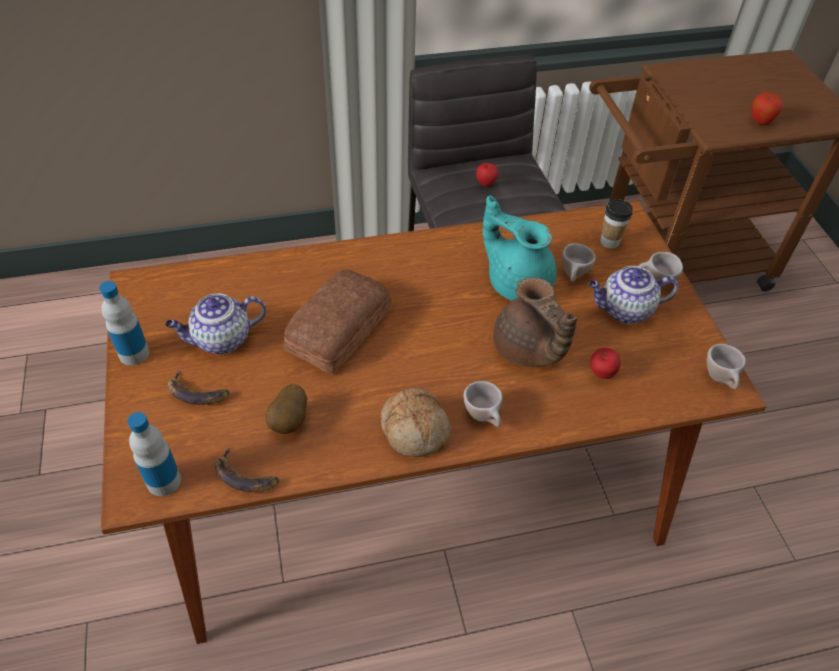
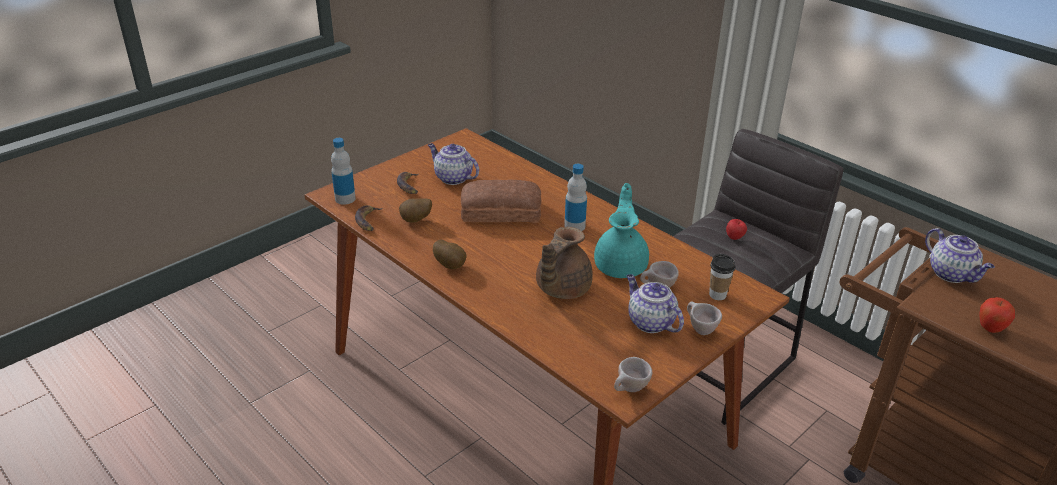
camera: 60 degrees right, 15 degrees down
(134, 353) = (417, 157): bottle -> bottle (574, 226)
(415, 429) = (451, 265): bread -> potato
(484, 417) = (484, 288): beige cup -> none
(601, 373) = (573, 327): apple -> none
(684, 97) = (952, 274): none -> teapot

